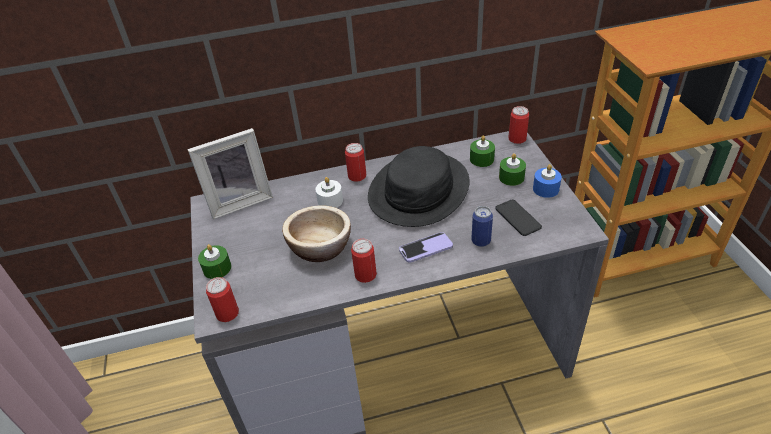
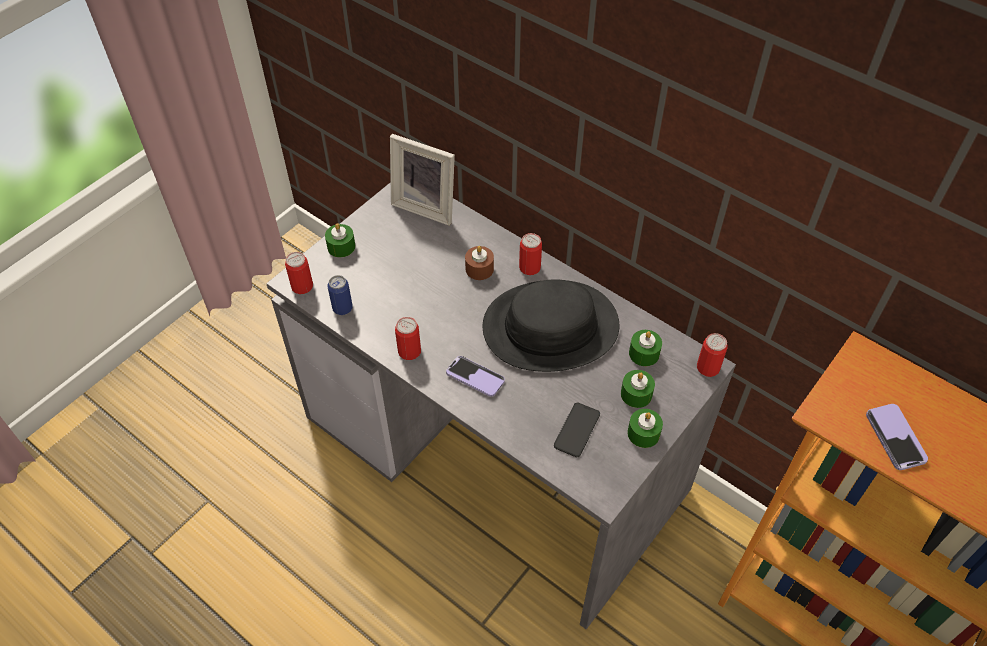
camera: 50 degrees right, 10 degrees up
(320, 247) = (417, 299): bowl -> none
(330, 201) = (479, 269): white candle -> brown candle
(481, 241) = (519, 415): can -> can (342, 308)
(546, 189) = (643, 433): blue candle -> green candle
(686, 48) = (895, 437): none -> phone

